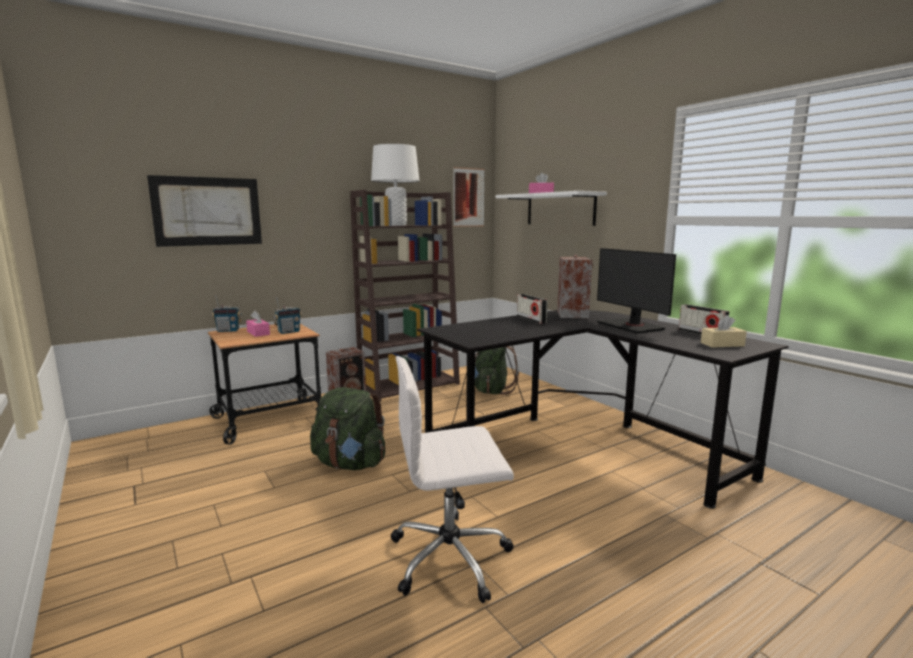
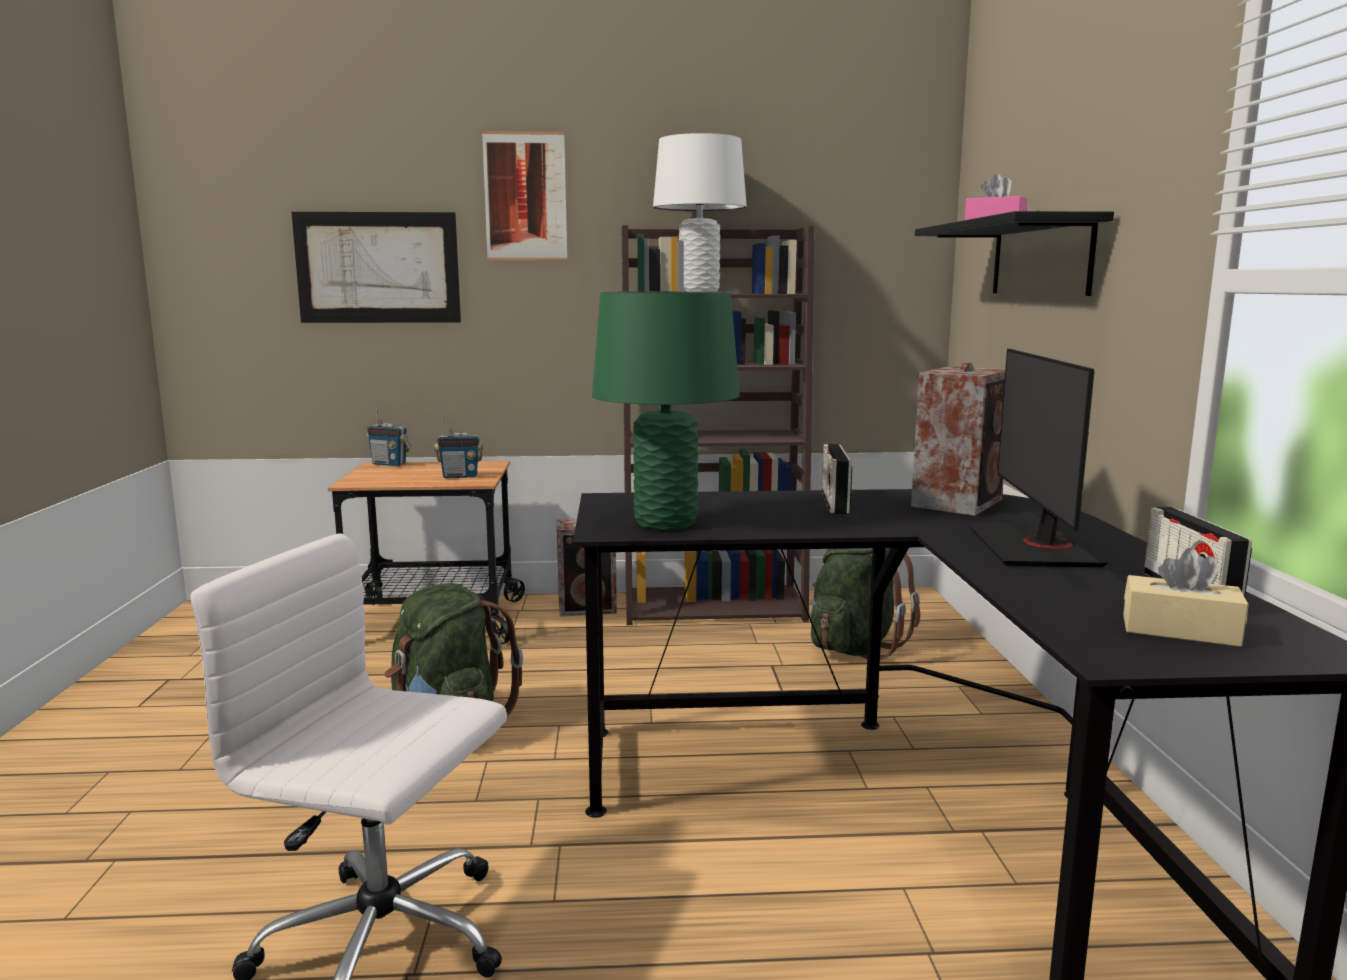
camera: 30 degrees right, 0 degrees up
(258, 333) = (418, 473): pink tissue box -> none
(468, 197) = (887, 236): picture -> picture (525, 197)
(487, 335) = (666, 523): none -> green table lamp
(560, 209) = (1040, 258): white shelf -> black shelf

